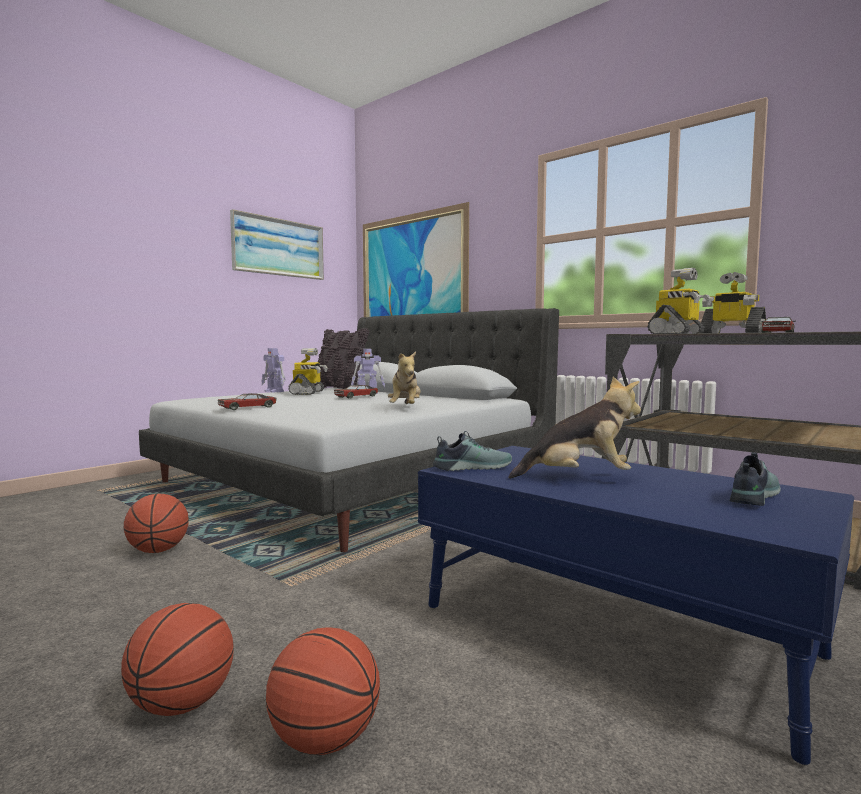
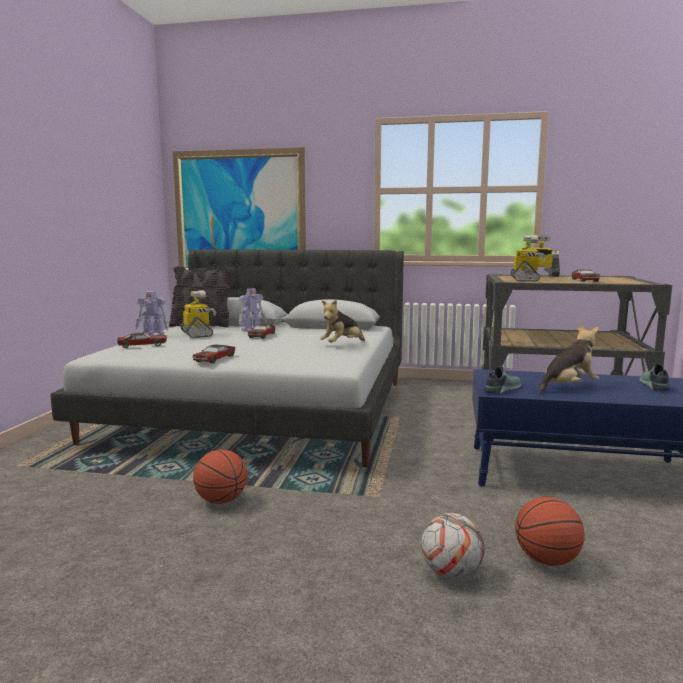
camera: 30 degrees left, 5 degrees up
(182, 704) = (451, 573): basketball -> football
(230, 395) = (143, 345): none -> toy car
(279, 247) = (109, 177): picture -> none
(405, 408) = (342, 345): plush toy -> plush toy turned 75 degrees clockwise

